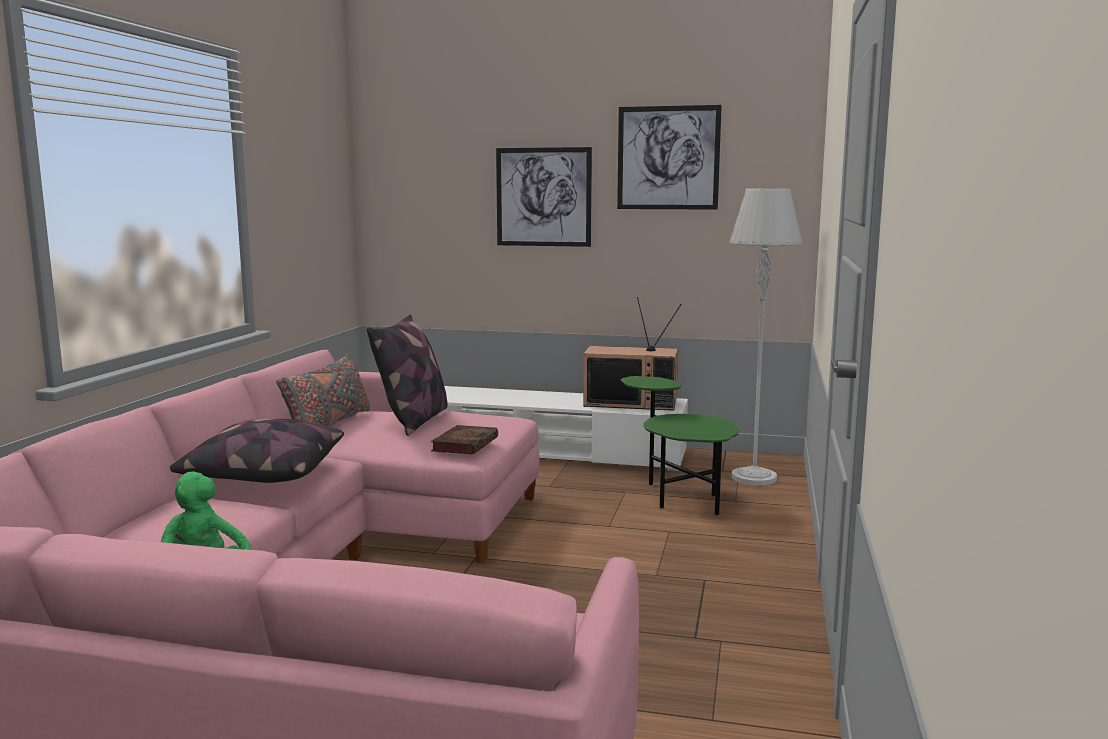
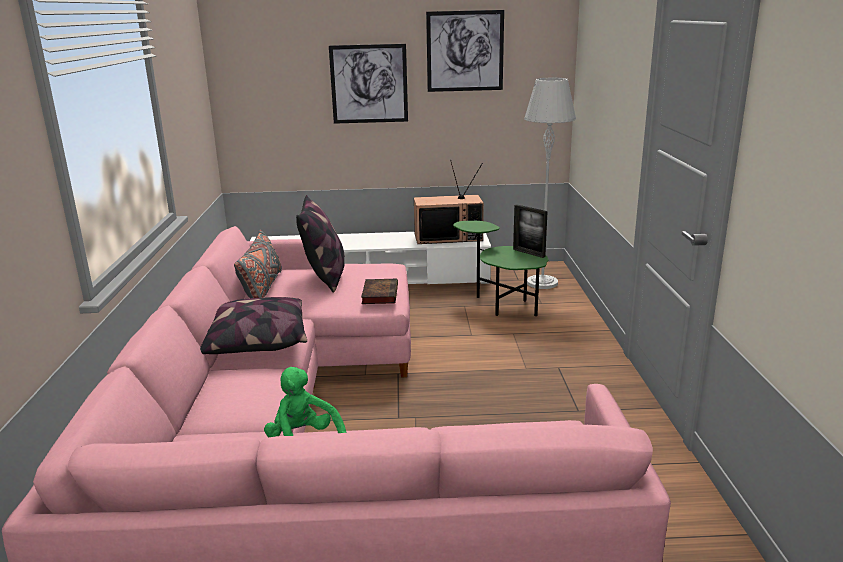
camera: 15 degrees left, 10 degrees up
(716, 424) = (529, 253): none -> picture frame

